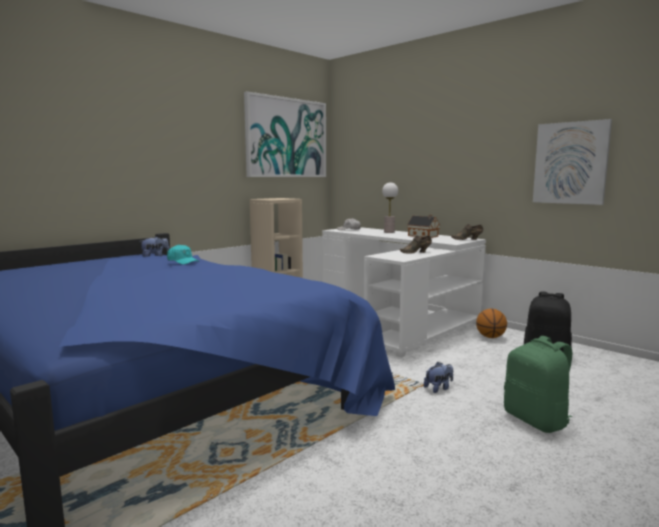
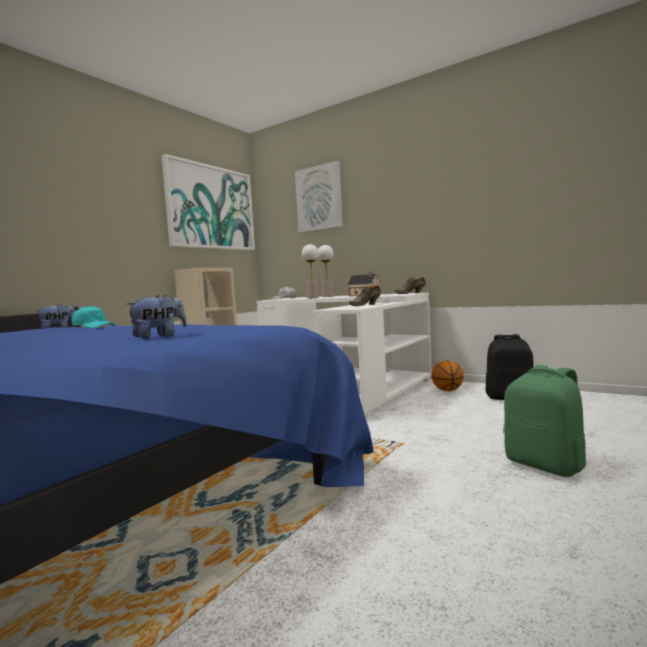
camera: 10 degrees left, 5 degrees down
(374, 233) = (313, 298): none -> table lamp
(438, 388) = (420, 445): plush toy -> plush toy (159, 336)
(570, 163) = (507, 205): picture -> picture (319, 198)

